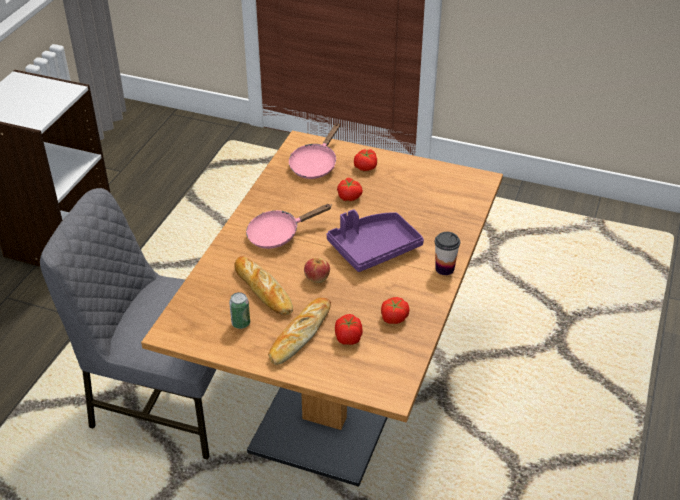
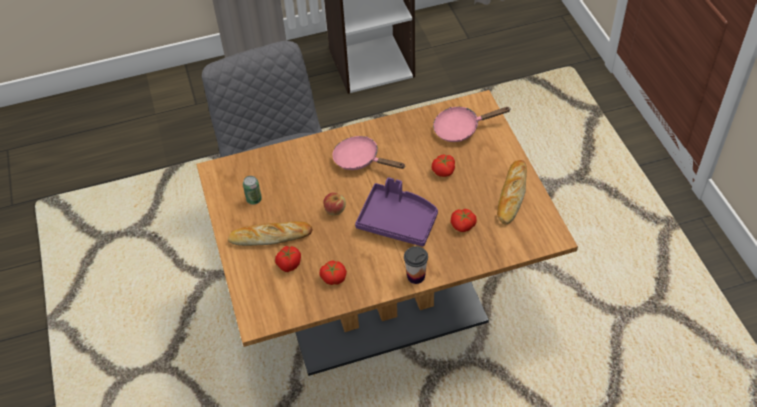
camera: 55 degrees right, 10 degrees up
(263, 289) = (296, 189): bread -> bread (511, 194)
(366, 167) = (490, 158): tomato -> tomato (463, 225)

